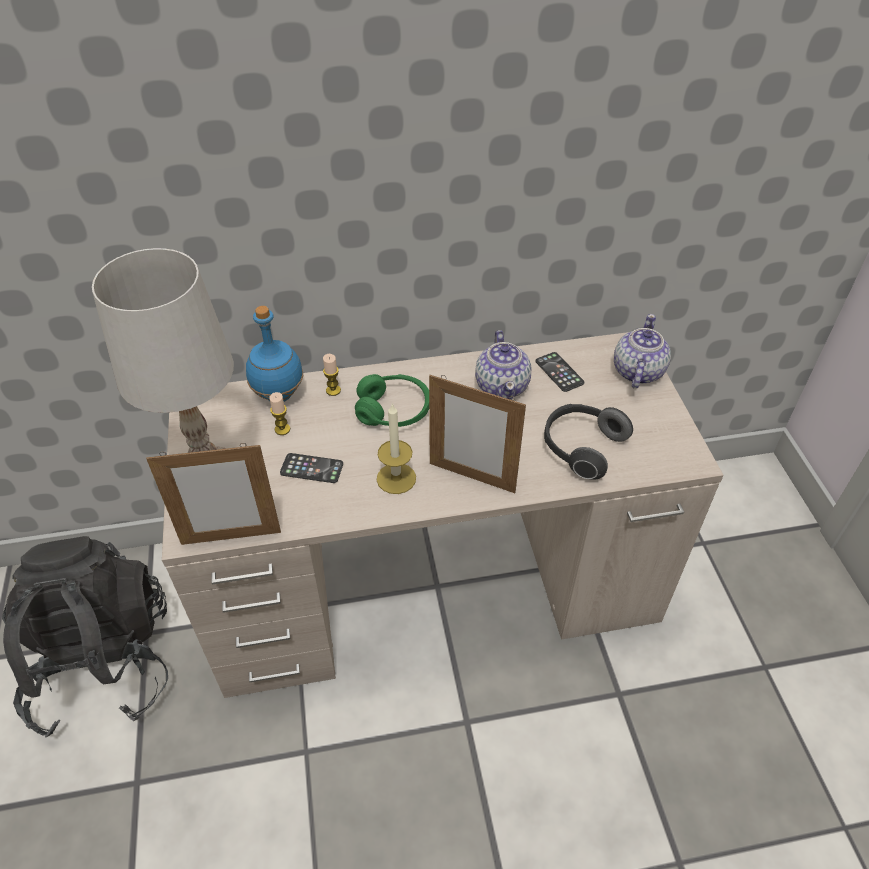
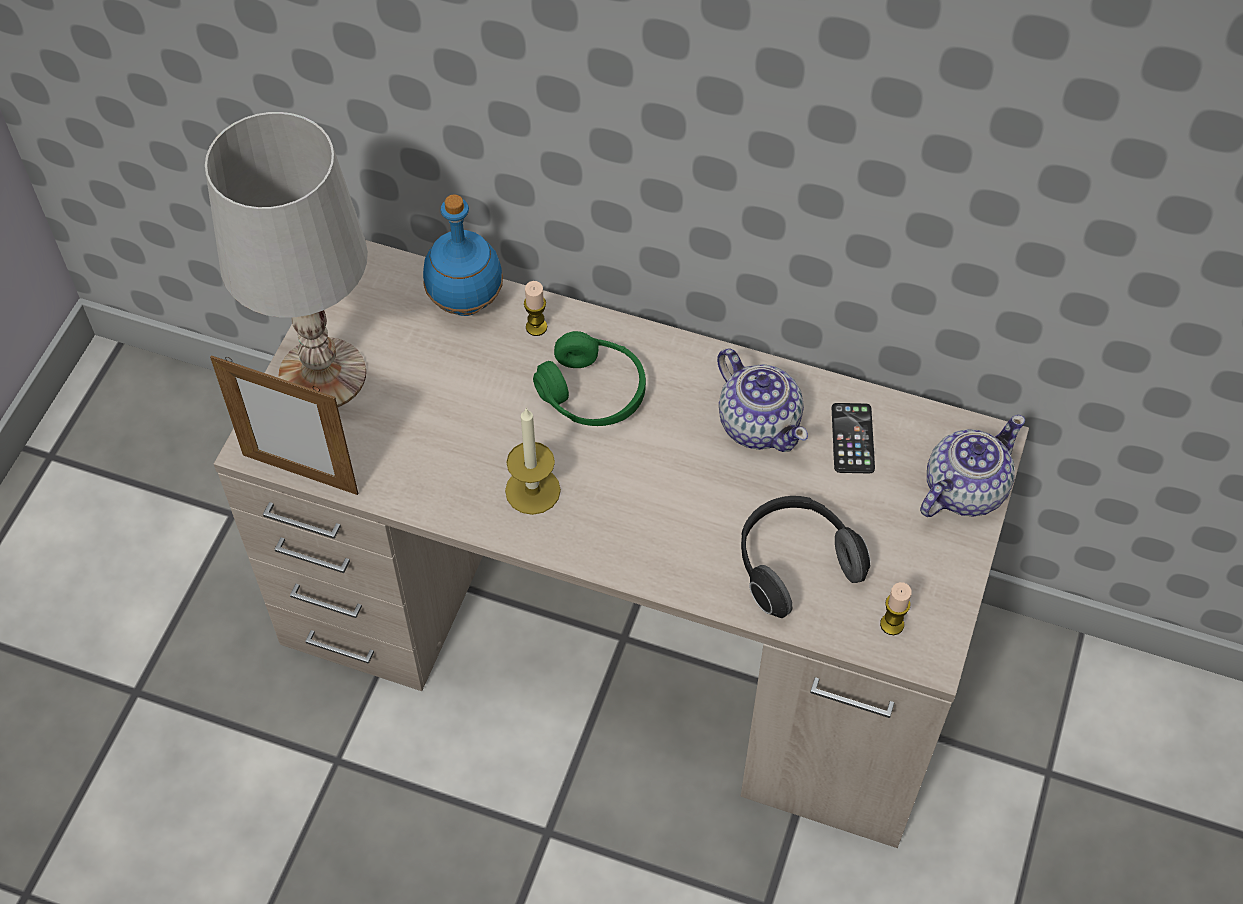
camera: 30 degrees right, 10 degrees up
(103, 662) = (168, 527): black backpack -> none
(282, 429) = (440, 355): candle -> candle (892, 624)
(312, 468) = (442, 427): phone -> none
(472, 477) = (625, 535): picture frame -> none
(502, 386) = (759, 423): teapot -> teapot turned 60 degrees counterclockwise

